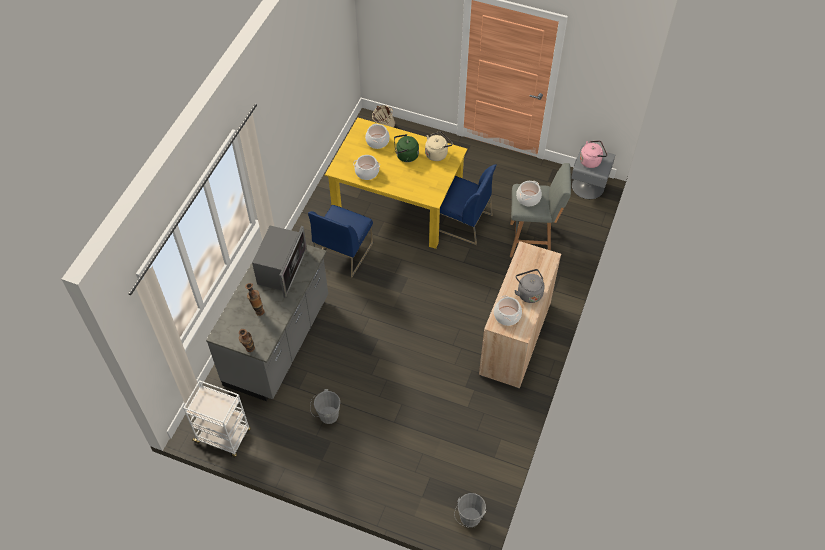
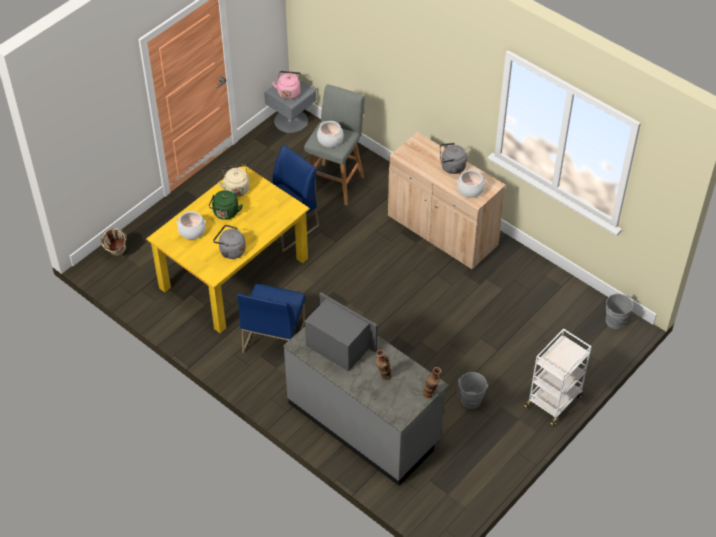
camera: 70 degrees left, 5 degrees down
(224, 436) = (462, 498): white cart -> white cart (554, 400)
(343, 252) = (273, 336): blue chair -> blue chair turned 60 degrees clockwise
(367, 172) = (230, 250): cooking pot -> grey kettle

